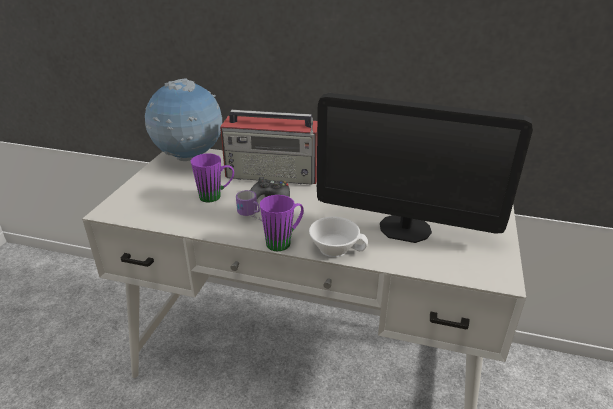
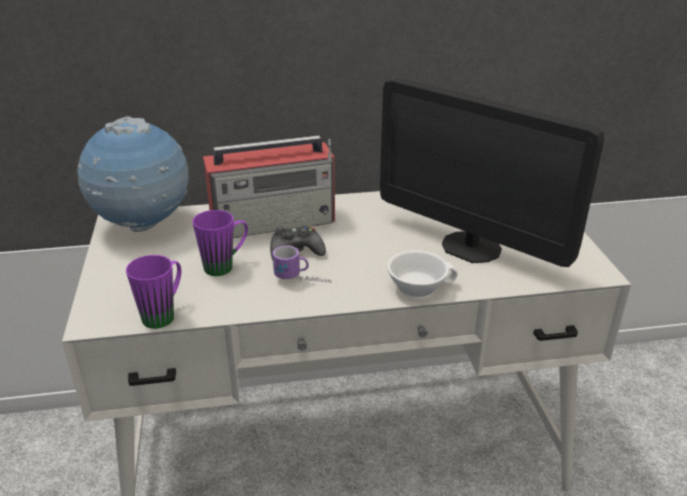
camera: 25 degrees left, 0 degrees up
(284, 241) = (356, 296): purple mug -> purple mug (164, 314)
(405, 228) = (471, 247): monitor -> monitor turned 45 degrees clockwise

